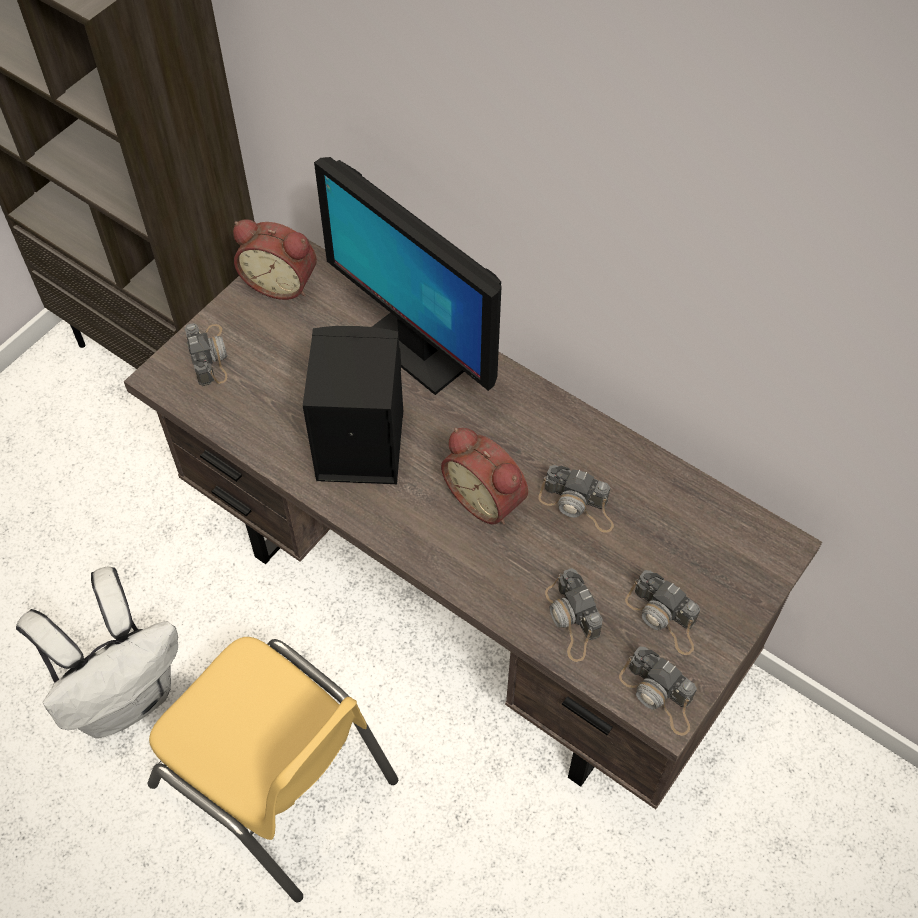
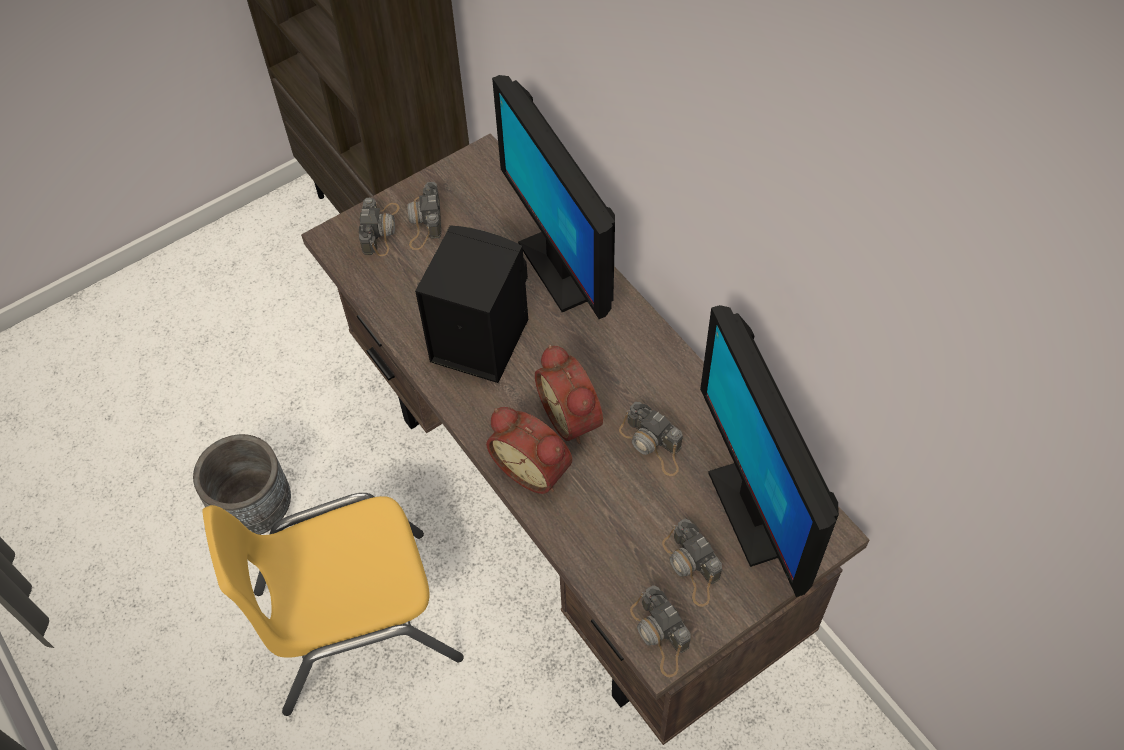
camera: 20 degrees right, 0 degrees up
(125, 695) = (255, 510): white backpack -> grey planter
(276, 782) = (355, 622): yellow chair -> yellow chair turned 105 degrees clockwise
(281, 282) = (465, 179): alarm clock -> alarm clock (534, 467)
(572, 620) = (607, 545): camera -> camera (424, 222)
(703, 542) = (755, 509): none -> monitor

